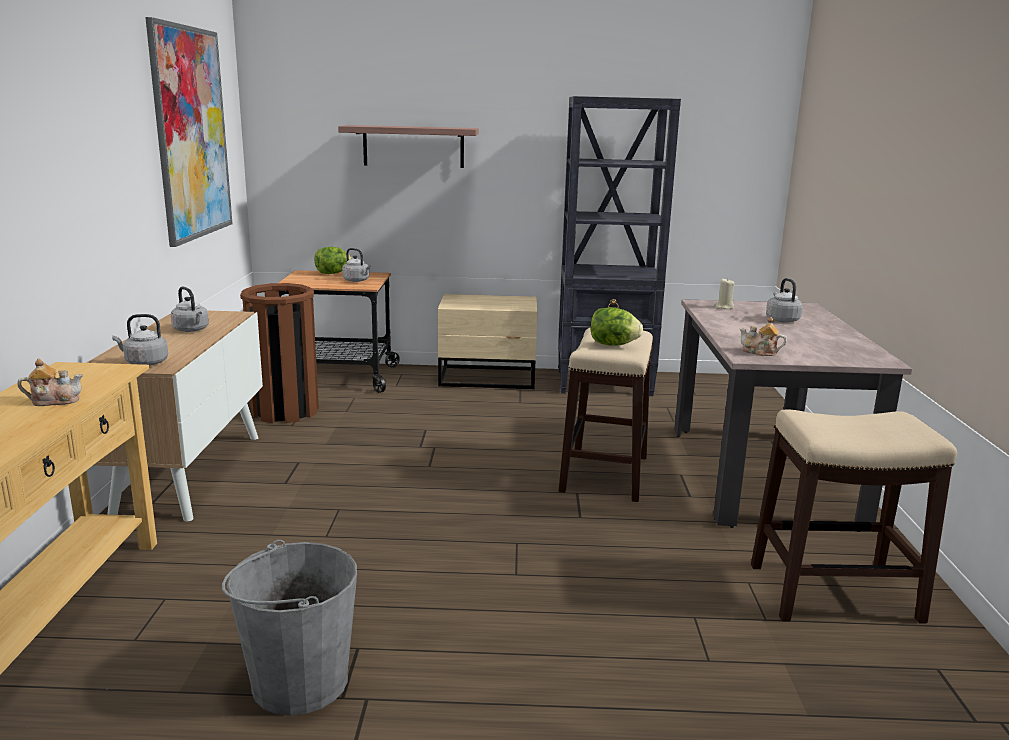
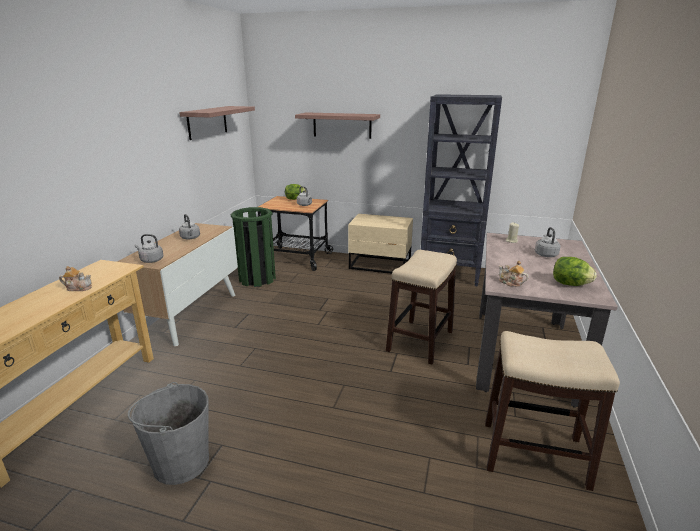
camera: 15 degrees right, 5 degrees up
(191, 133) = (207, 122): picture -> shelf
(285, 411) = (257, 279): brown trash can -> green trash can
(613, 345) = (424, 265): lettuce -> lettuce (570, 284)

